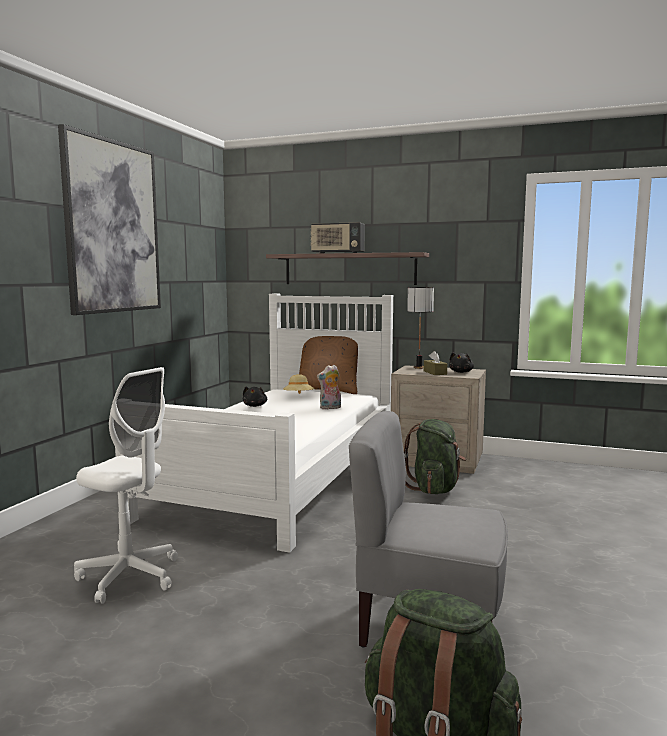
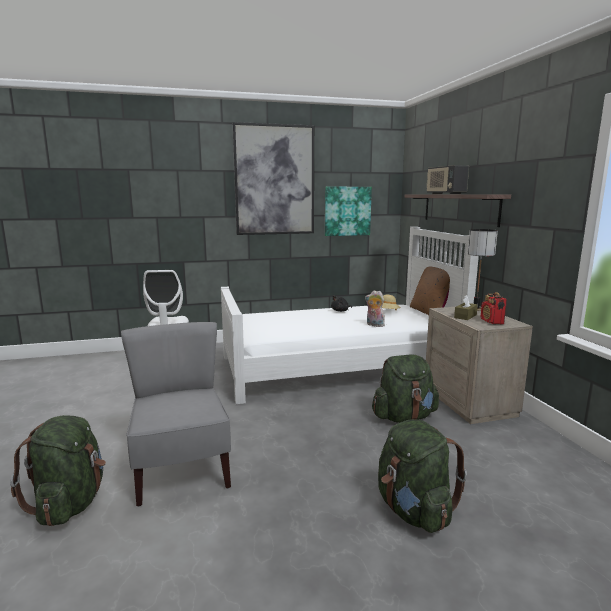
camera: 55 degrees right, 5 degrees up
(185, 276) = (347, 211): none -> picture
(461, 372) = (492, 322): black plush toy -> radio
(587, 534) = (414, 510): none -> green backpack

